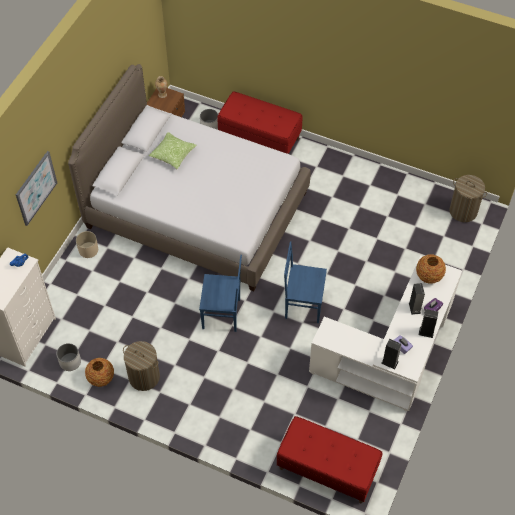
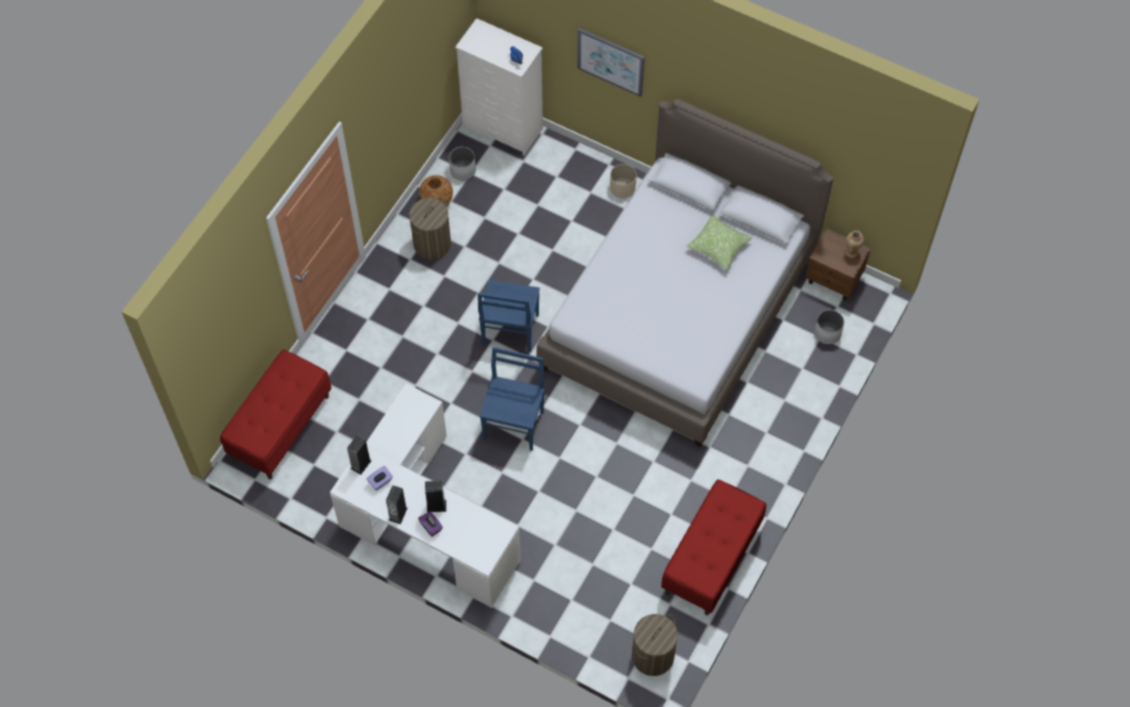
camera: 95 degrees right, 5 degrees up
(260, 138) = (804, 396): red bench -> red bench (711, 559)
(429, 276) = (483, 531): vase -> none

